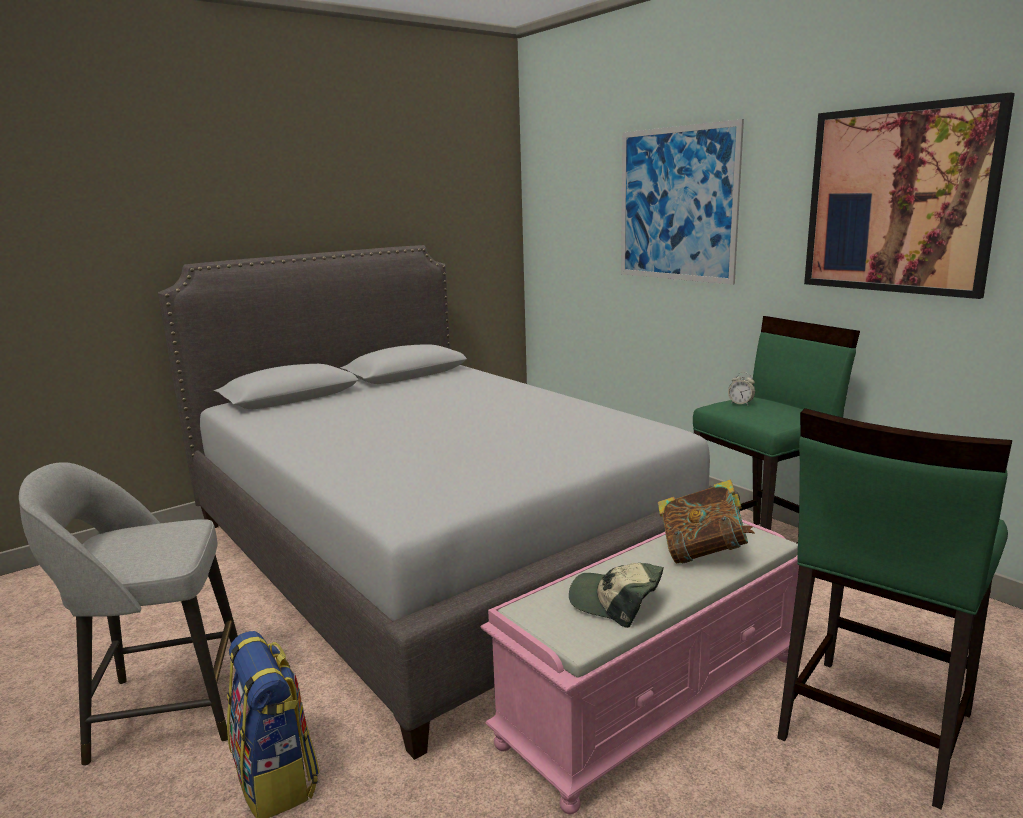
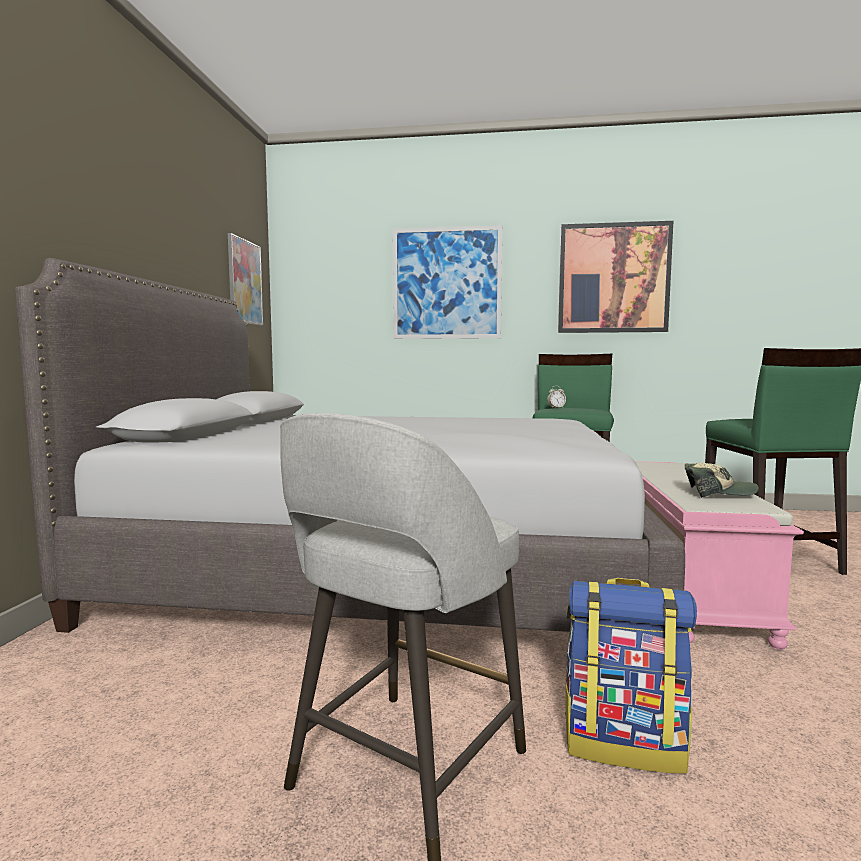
camera: 45 degrees left, 10 degrees down
(468, 212) = (244, 282): none -> picture
(616, 602) = (718, 493): cap -> cap turned 150 degrees counterclockwise
(702, 553) = (679, 472): book -> none

